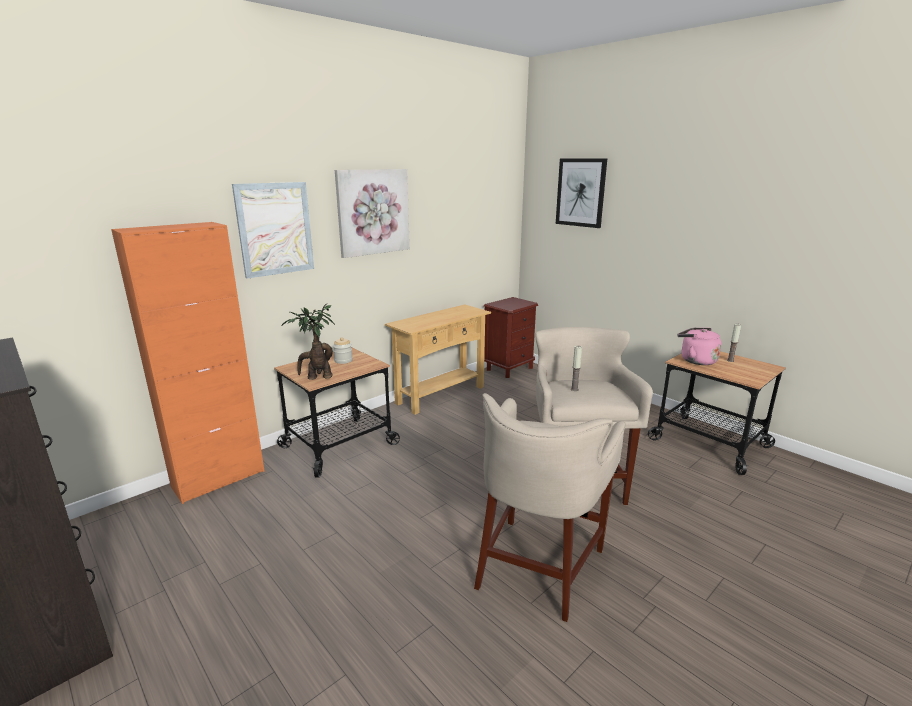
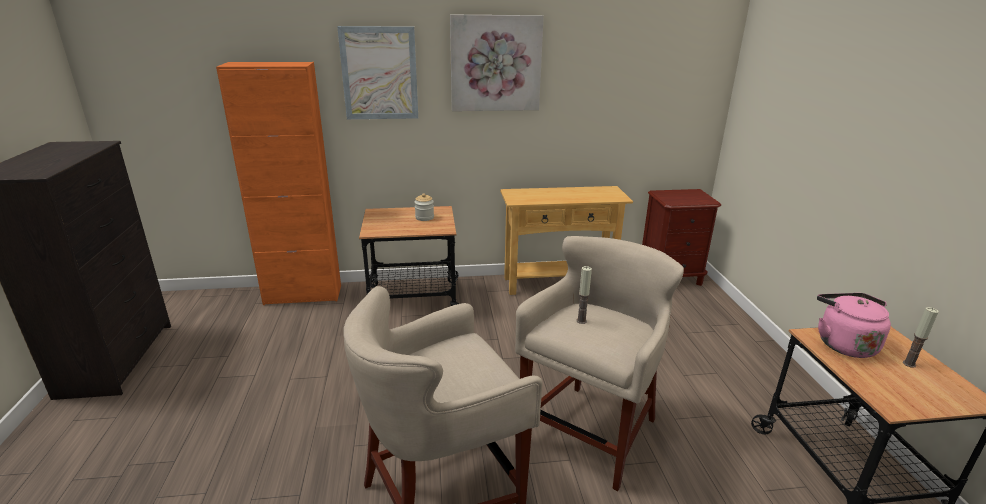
camera: 35 degrees right, 5 degrees up
(317, 377) = (381, 227): potted plant -> none
(581, 192) = (797, 58): picture -> none

